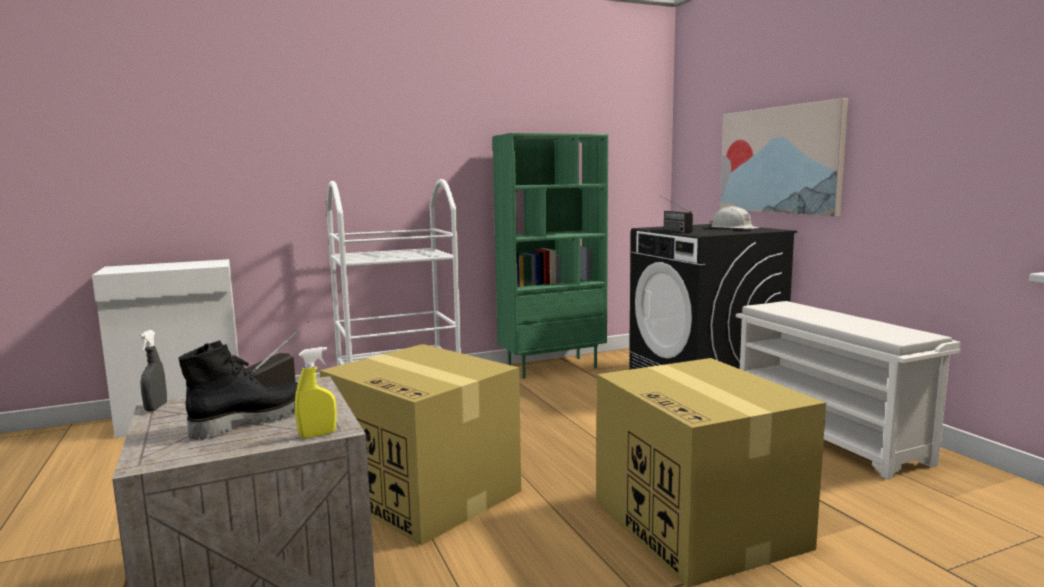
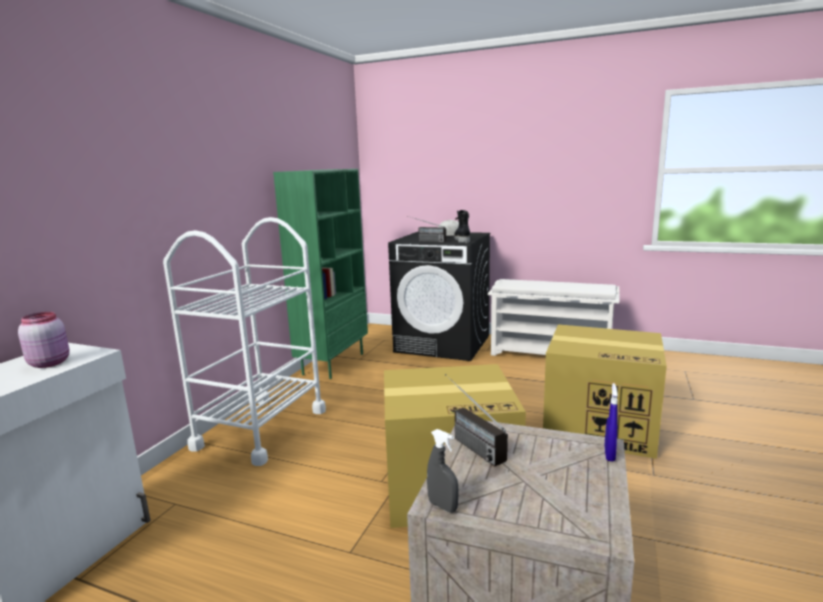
camera: 45 degrees left, 5 degrees up
(187, 265) = (50, 363): none -> pink jar
(249, 421) = (543, 472): black boot -> black boot (462, 240)
(318, 435) = (609, 454): yellow spray bottle -> blue spray bottle
(779, 160) = (470, 186): picture -> none

